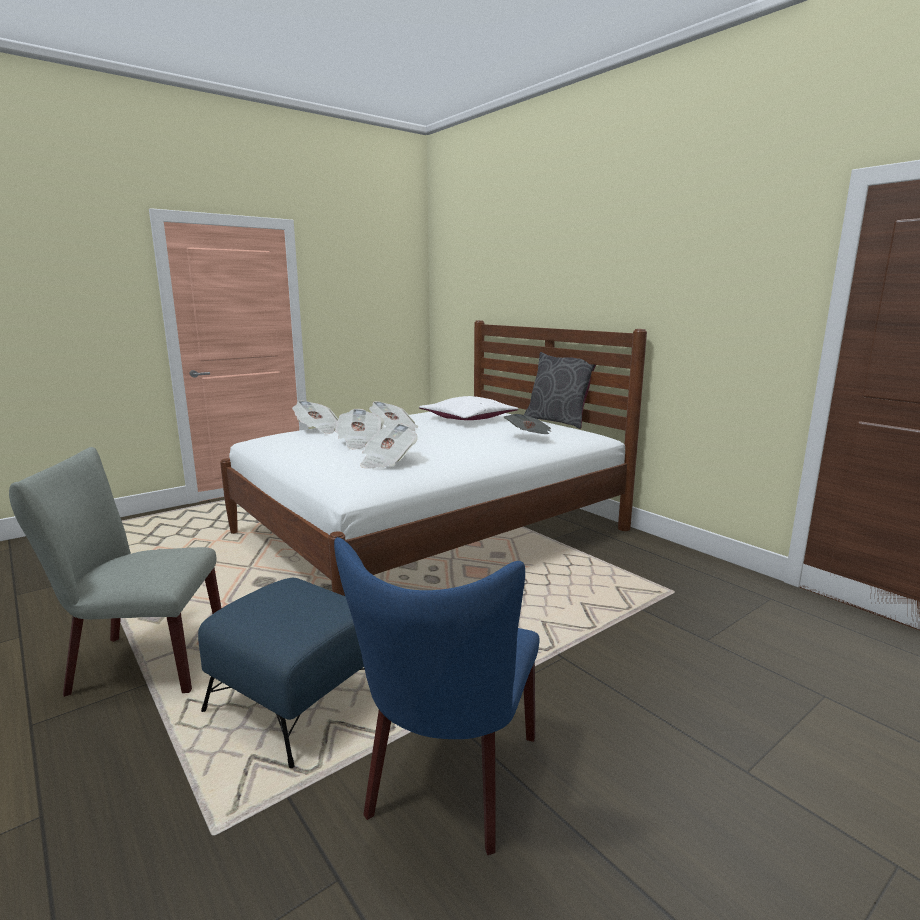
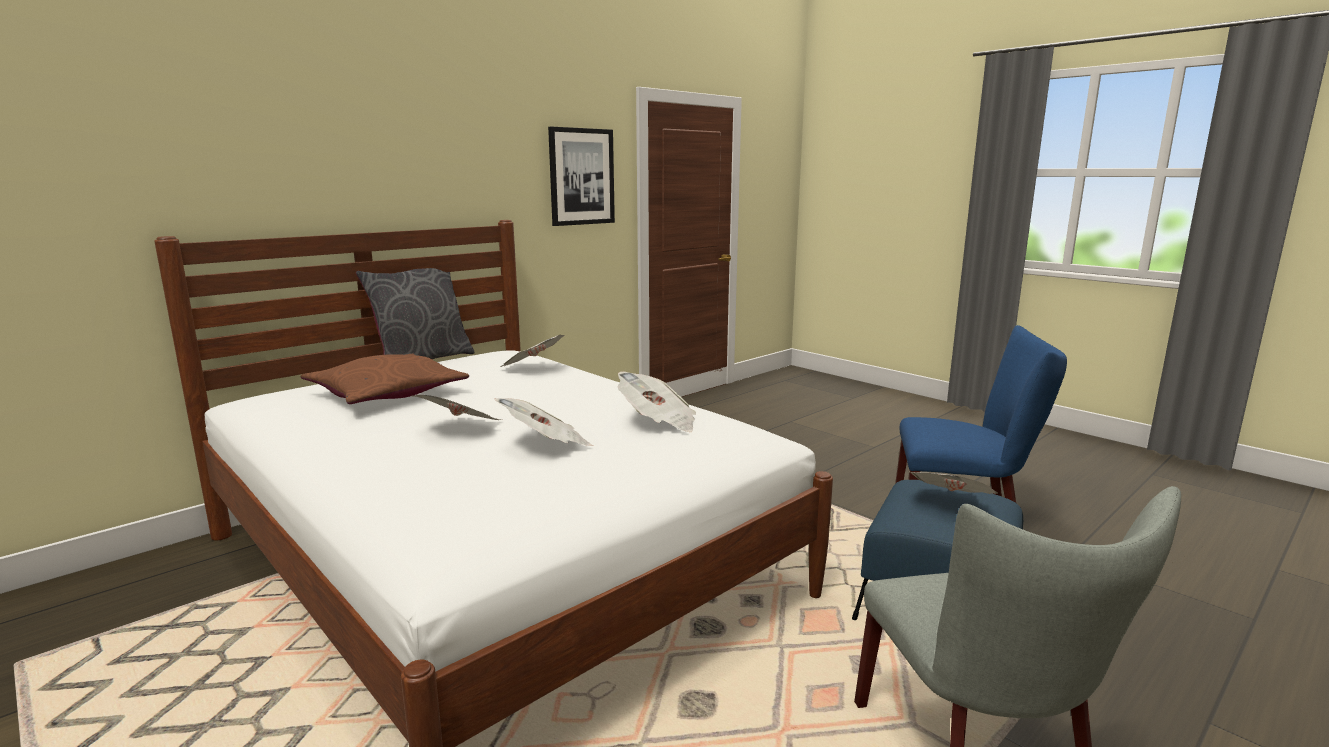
camera: 95 degrees left, 0 degrees up
(318, 429) = (415, 491): newspaper -> newspaper (951, 504)
(468, 419) = (386, 394): white pillow -> brown pillow
(741, 291) = (581, 177): none -> picture

